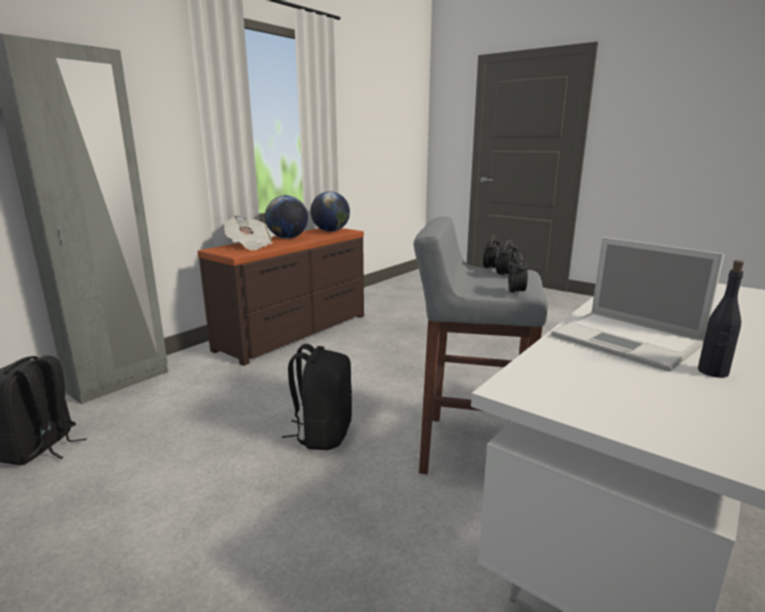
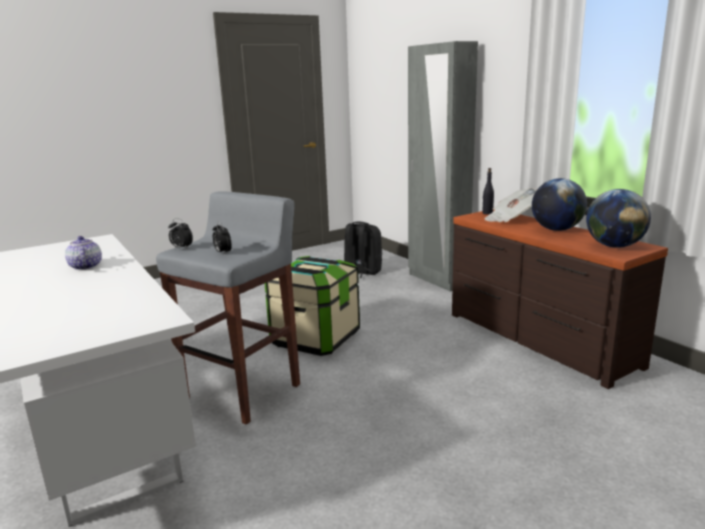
camera: 110 degrees right, 0 degrees up
(323, 434) = (315, 338): black backpack -> storage box
(491, 269) = (249, 252): alarm clock -> none
(629, 341) = (85, 267): laptop -> teapot
(712, 372) = (29, 271): black bottle -> black bottle (487, 213)

